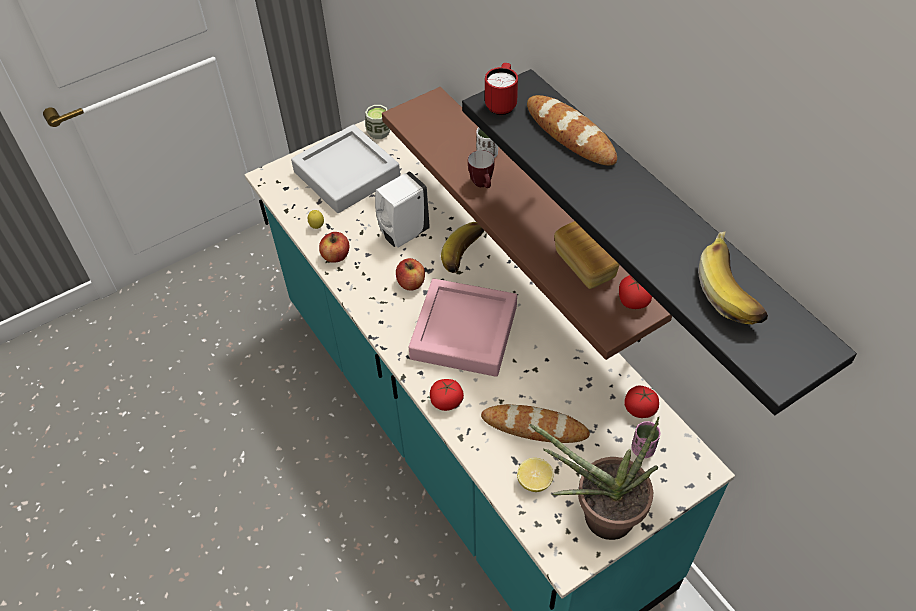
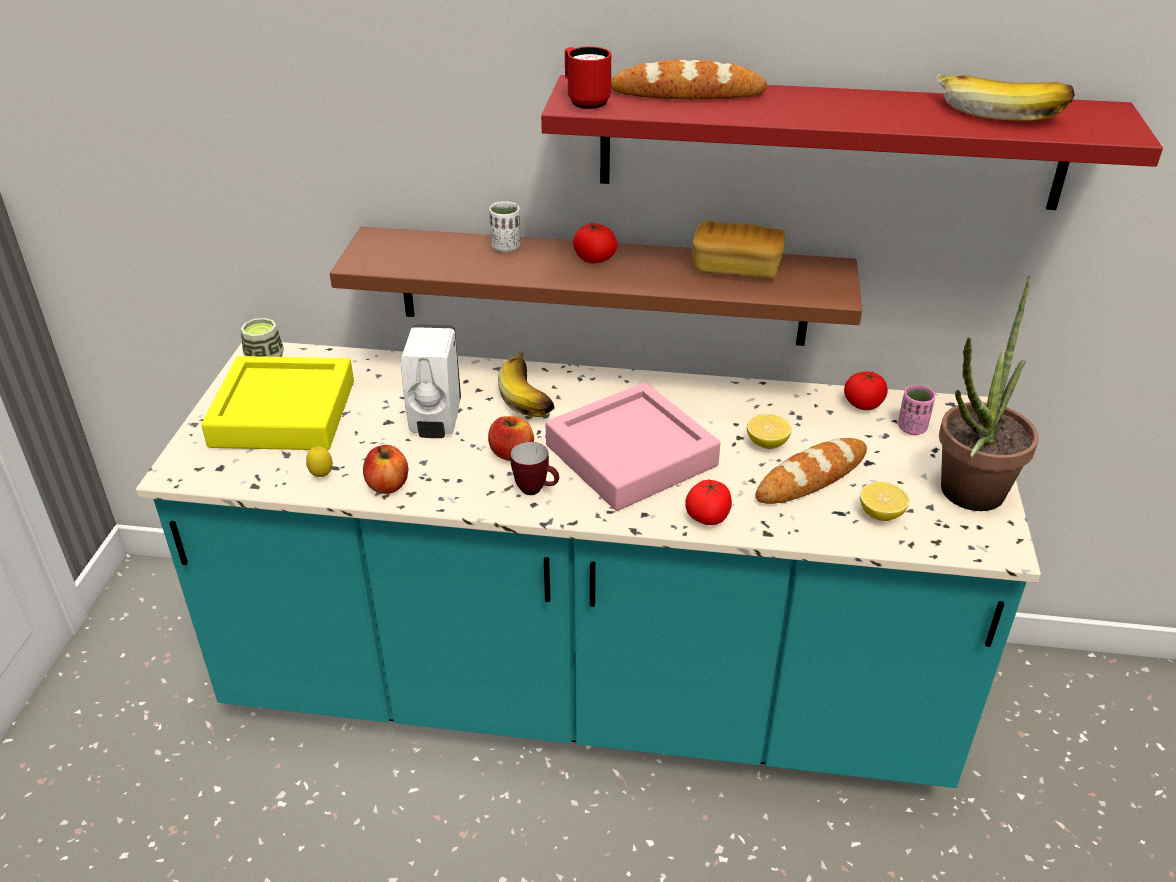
camera: 50 degrees left, 15 degrees down
(347, 174) = (283, 413): grey tray -> yellow tray
(483, 185) = (543, 268): mug -> mug (536, 490)
(543, 386) = (767, 443): none -> lemon
(633, 301) = (816, 268): tomato -> tomato (594, 259)
(665, 225) = (830, 143): black shelf -> red shelf

